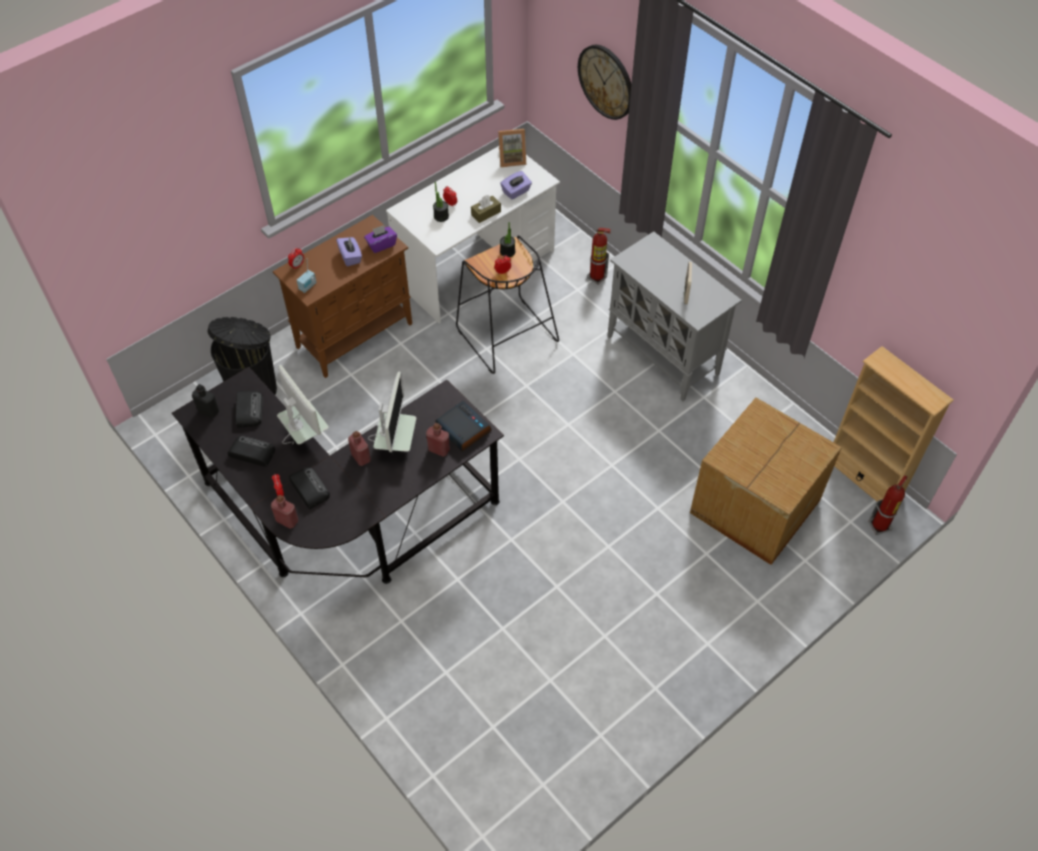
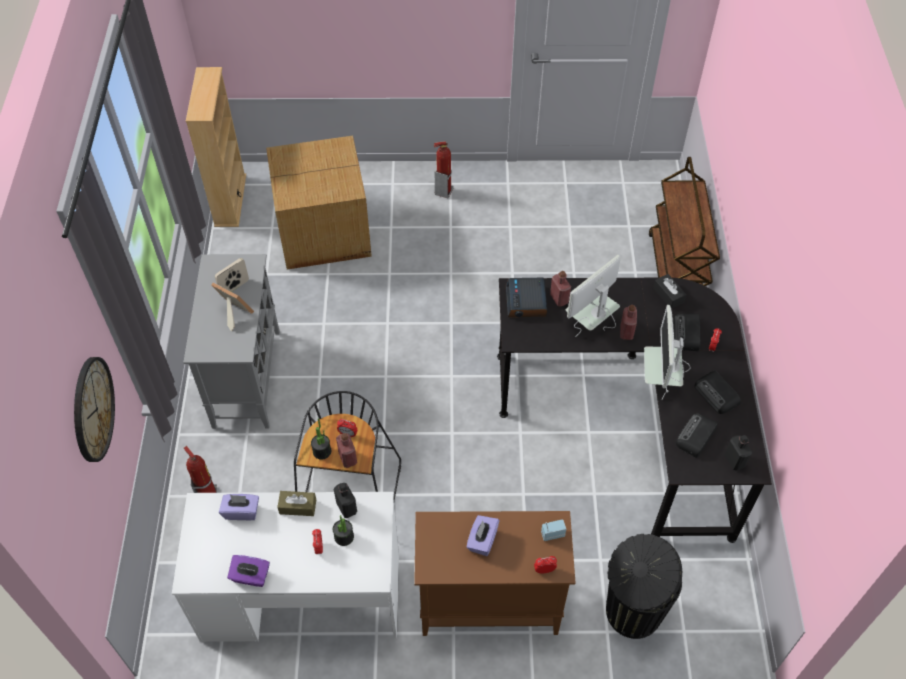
camera: 140 degrees left, 0 degrees up
(287, 520) = (720, 321): red bottle -> red bottle (347, 458)
(349, 515) = (668, 295): none -> black tissue box
(381, 245) = (439, 533): purple tissue box -> purple tissue box (250, 576)
(406, 701) = (676, 272): none -> brown cart
(455, 230) = (346, 508): none -> black bottle
(511, 159) = (198, 560): picture frame -> picture frame (233, 314)
(880, 526) = (263, 170): fire extinguisher -> fire extinguisher (443, 191)

